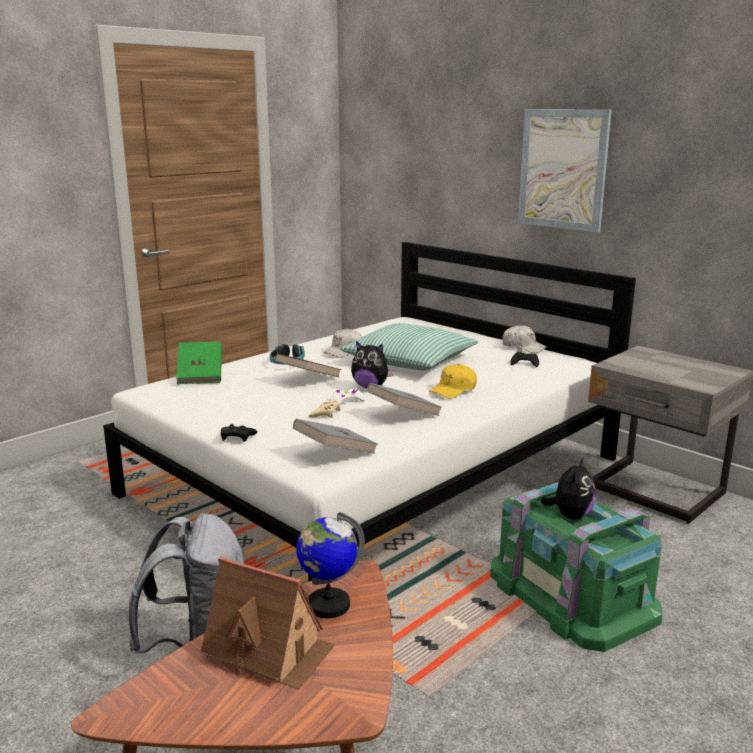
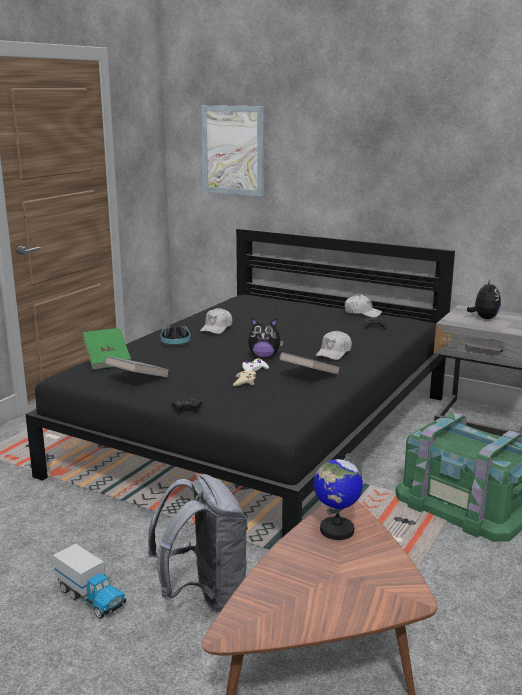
camera: 15 degrees left, 0 degrees up
(83, 636) = (91, 597): none -> toy truck
(269, 650) = (316, 569): toy house -> none
(308, 379) = (206, 355): brown book -> none
(335, 453) = (280, 412): grey book -> grey book (138, 380)
(377, 475) = (262, 433): white bed -> black bed
(409, 361) = (278, 332): pillow -> none
(454, 390) = (334, 353): yellow cap -> white cap
(563, 169) = (387, 163): picture -> picture (233, 150)
(570, 516) = (462, 442): plush toy -> plush toy (484, 318)

